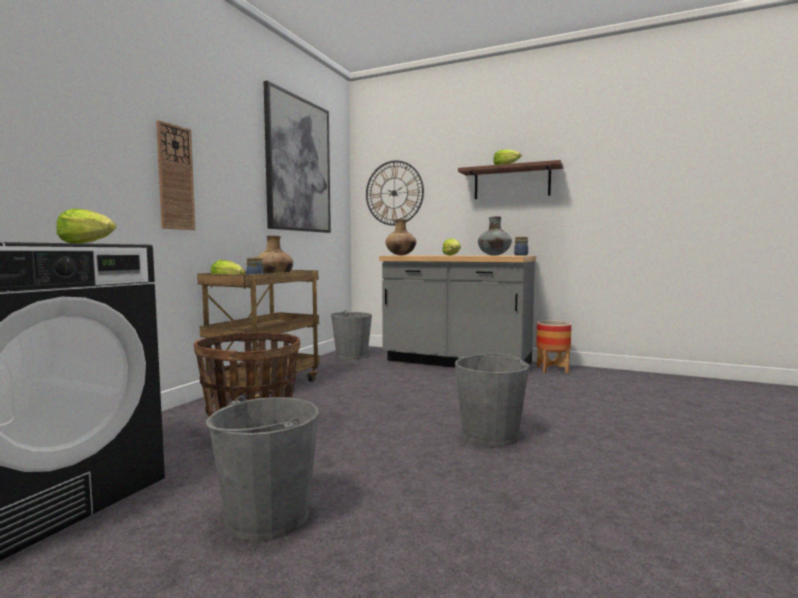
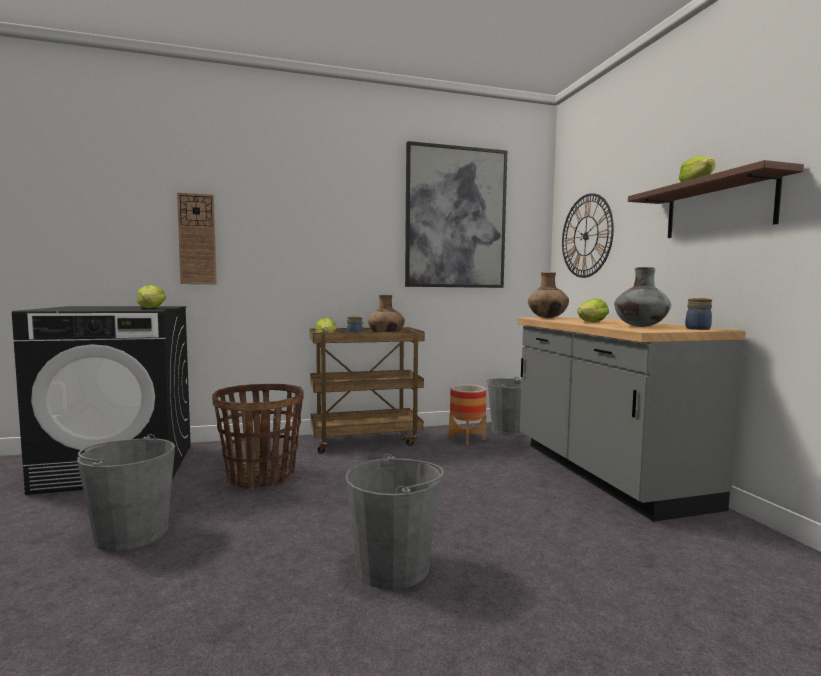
camera: 50 degrees right, 0 degrees up
(175, 178) = (297, 248): wall clock -> wall clock (197, 239)
(552, 369) = (731, 534): planter -> planter (467, 438)

